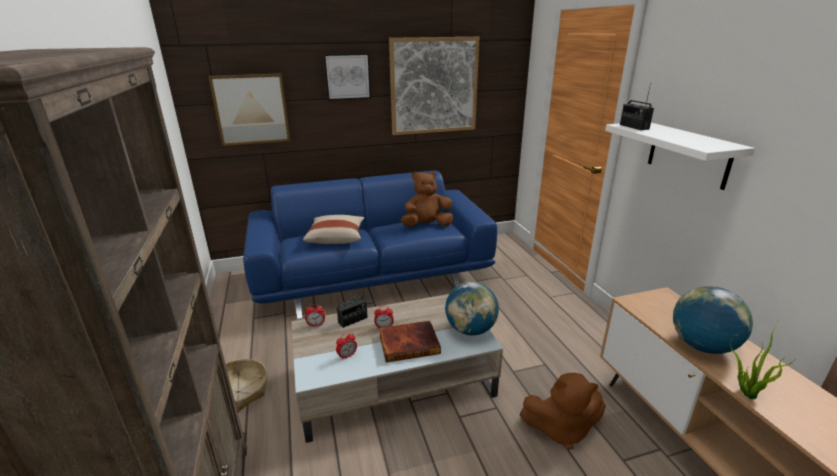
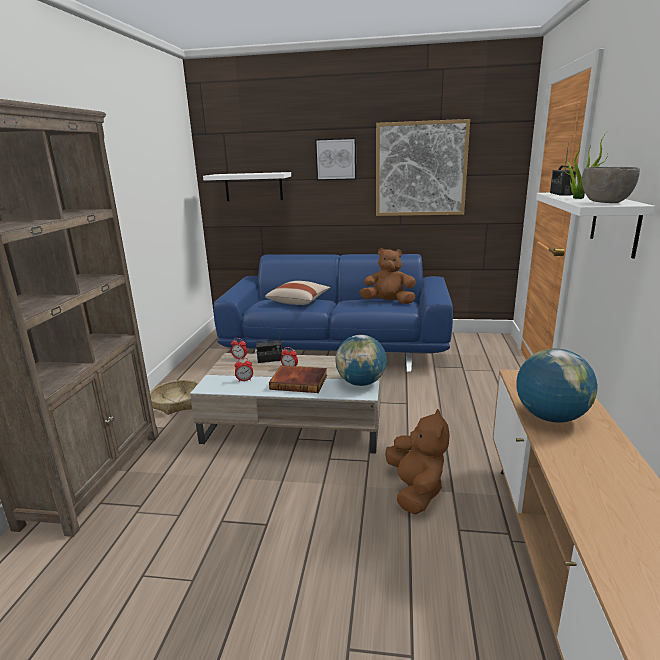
camera: 25 degrees right, 5 degrees down
(251, 109) = (253, 187): picture -> white shelf
(560, 429) = (415, 491): brown plush toy -> brown plush toy turned 120 degrees counterclockwise
(708, 144) = (605, 202): none -> grey bowl
(747, 392) = (552, 456): potted plant -> potted plant (578, 198)

